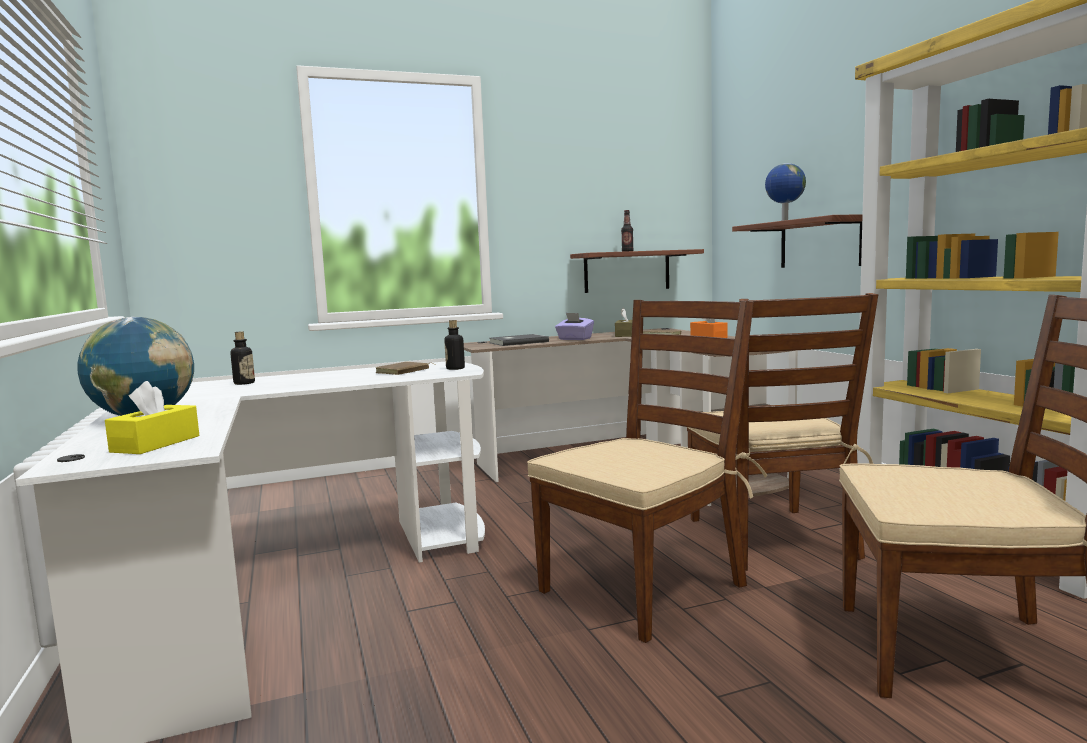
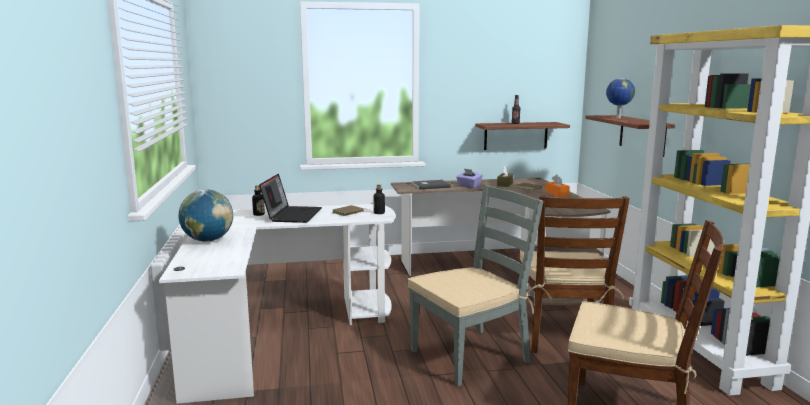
camera: 10 degrees right, 5 degrees up
(156, 444) = (215, 263): yellow tissue box -> none
(305, 380) = (292, 215): none -> laptop
(643, 587) = (470, 355): brown chair -> grey chair

